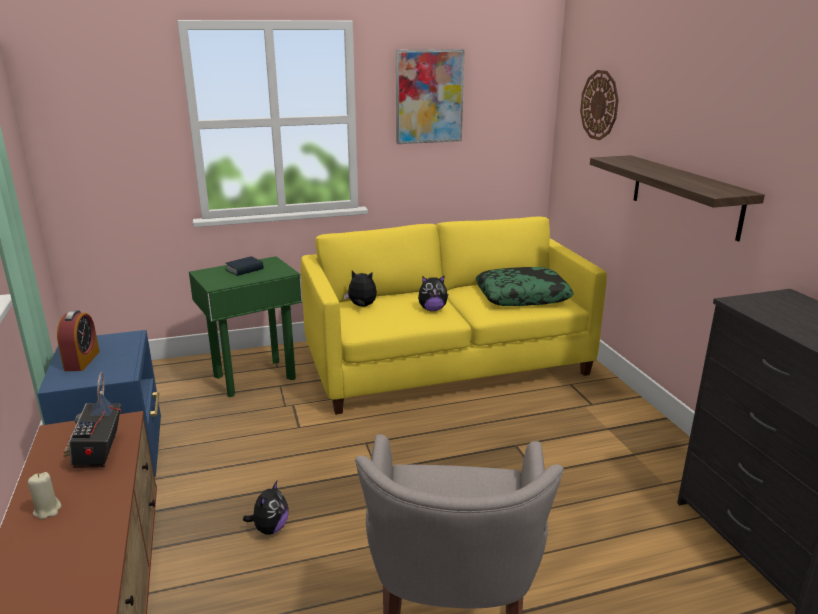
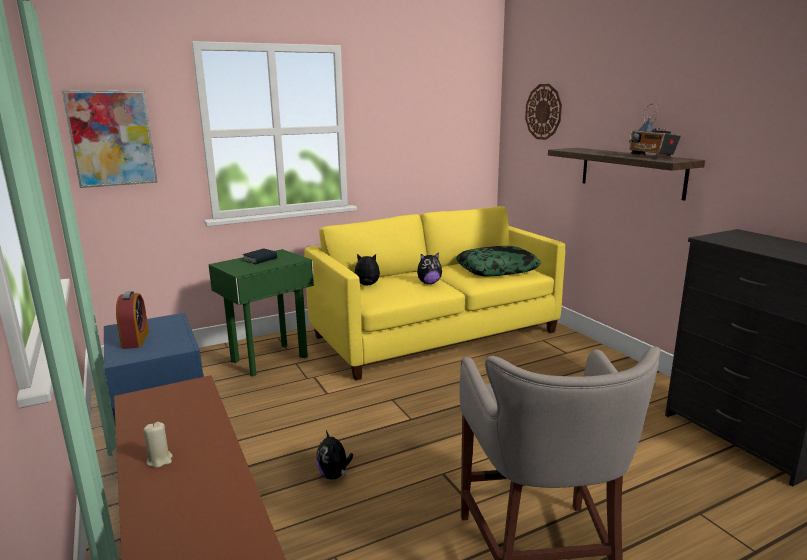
camera: 10 degrees left, 5 degrees down
(98, 452) = (186, 410): radio -> radio (651, 156)
(270, 528) = (334, 475): plush toy -> plush toy turned 150 degrees clockwise
(429, 97) = (403, 110): picture -> picture (112, 138)

